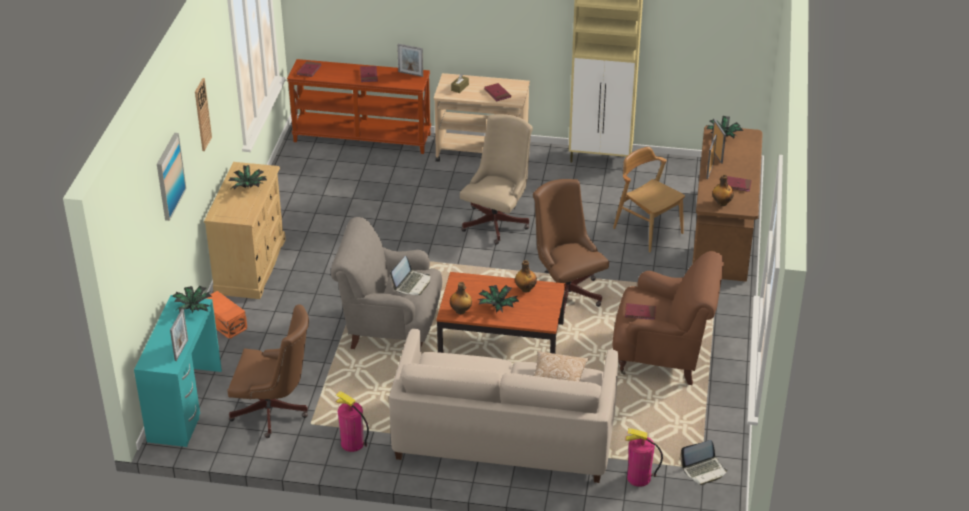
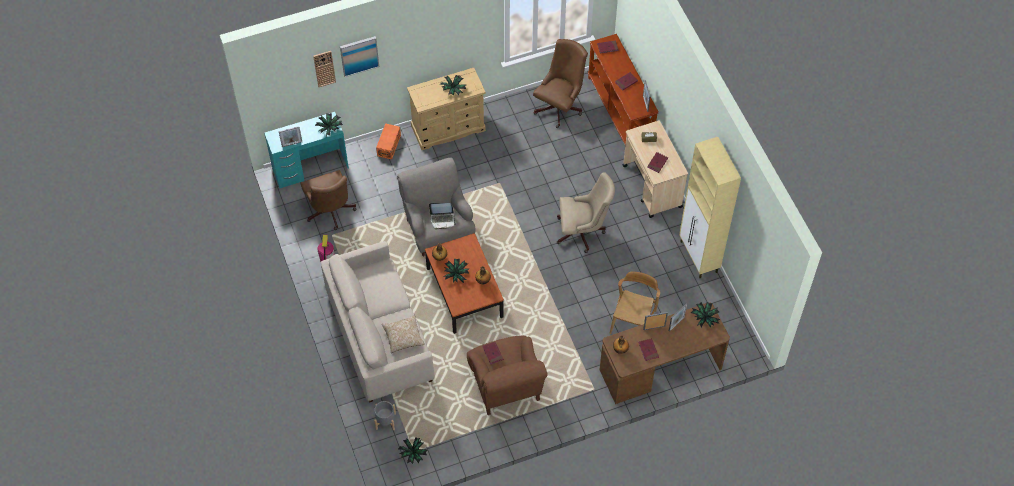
camera: 60 degrees right, 20 degrees up
(202, 114) = (429, 34): wall clock -> wall clock (324, 68)
(566, 290) = (536, 304): brown office chair -> brown office chair (560, 106)
(638, 478) = (385, 421): fire extinguisher -> grey planter
(704, 470) = (413, 453): laptop -> potted plant

